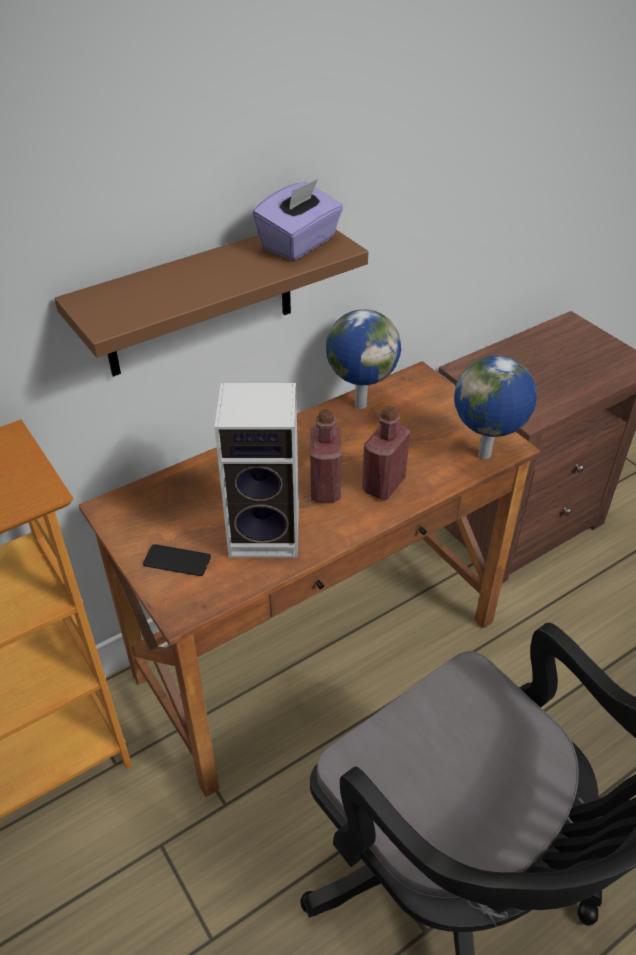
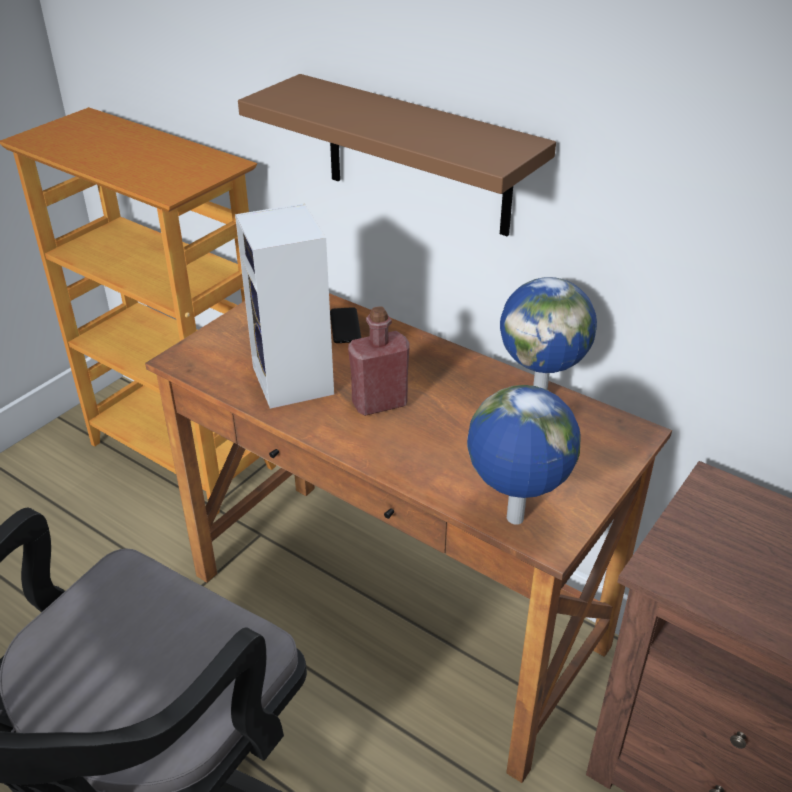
camera: 70 degrees right, 5 degrees down
(177, 561) = (237, 341): phone -> phone (345, 326)
(299, 244) = (481, 142): purple tissue box -> none
(383, 485) = (408, 443): red bottle -> none

